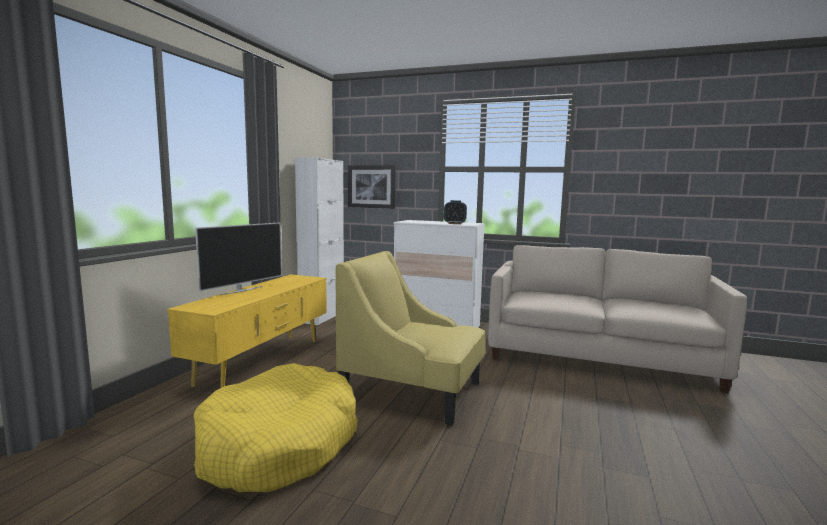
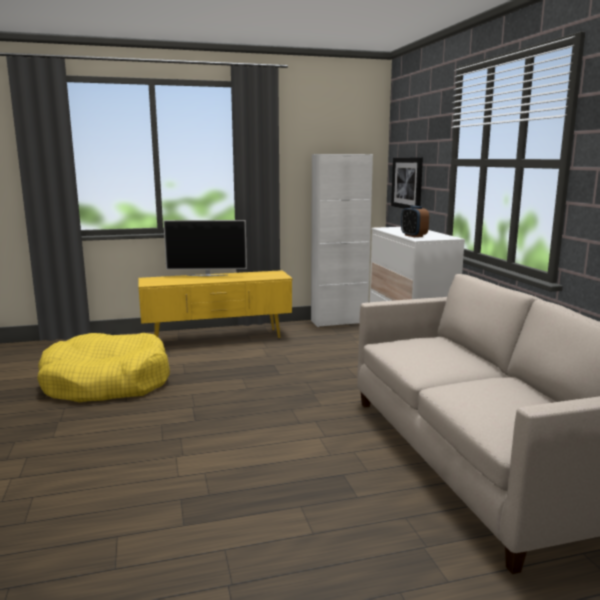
camera: 55 degrees right, 5 degrees up
(413, 391) = (234, 394): yellow armchair -> none

